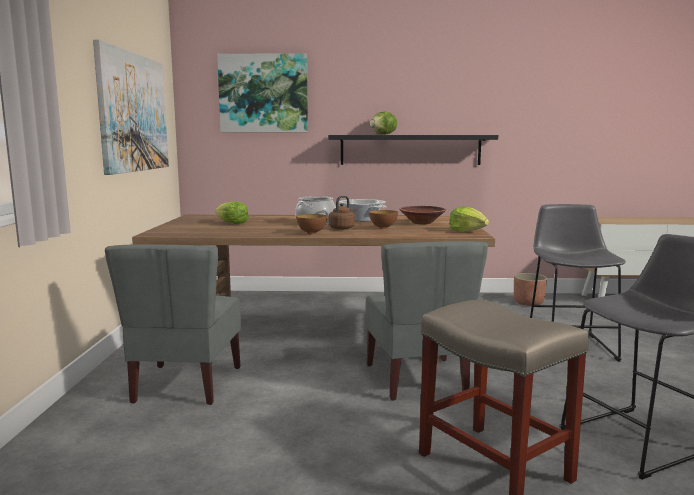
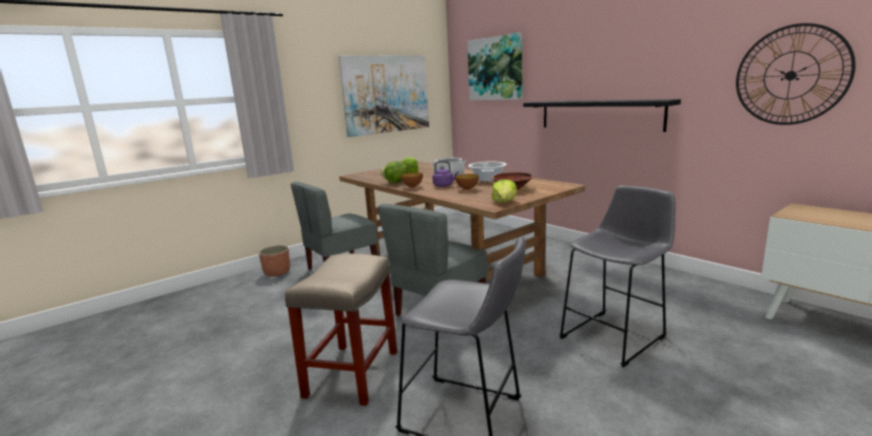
camera: 50 degrees right, 5 degrees up
(342, 228) = (444, 185): brown kettle -> purple kettle
(384, 134) = (570, 101): lettuce -> lettuce (395, 182)
(528, 303) = (685, 289): planter -> planter (277, 273)
(574, 118) = (791, 75): none -> wall clock

